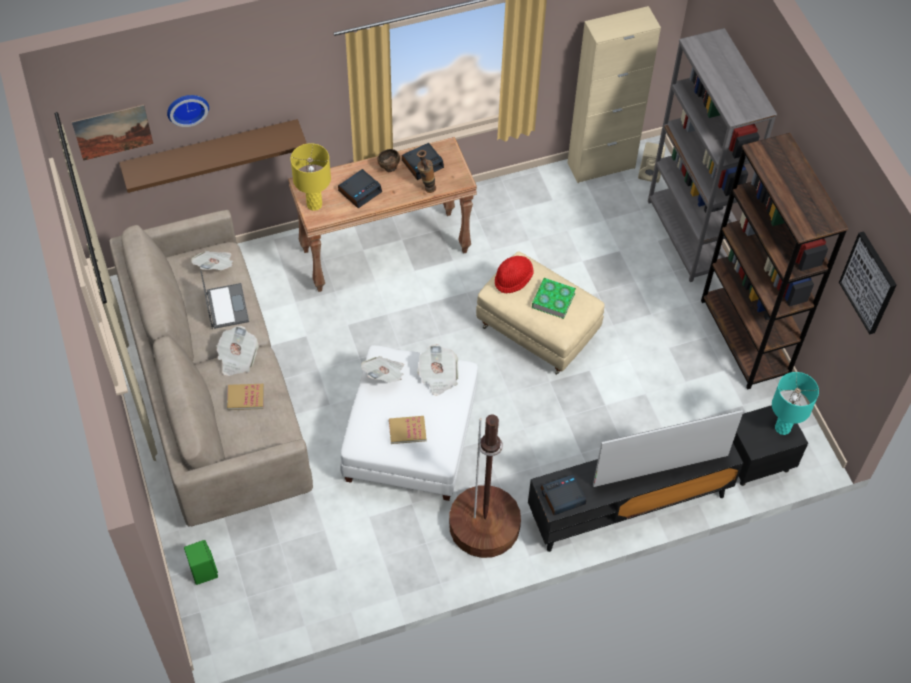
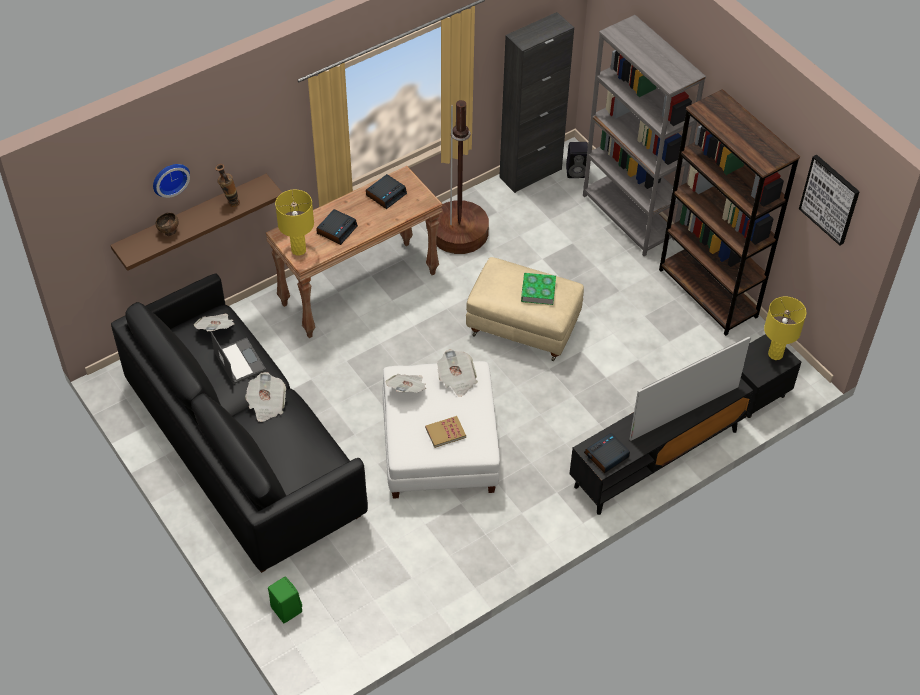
camera: 15 degrees left, 5 degrees down
(113, 132) = (104, 214): picture -> none
(216, 393) = (243, 449): beige sofa -> black sofa
(245, 397) = (287, 437): book -> none
(389, 168) = (356, 204): brown bowl -> brown bowl (169, 232)
(426, 188) = (397, 214): vase -> vase (230, 203)
(484, 525) = (534, 506): brown floor lamp -> brown floor lamp (459, 232)
(513, 279) = (495, 281): red hat -> none
(601, 165) = (530, 173): beige cabinet -> black cabinet
(650, 174) = (577, 171): beige speaker -> black speaker
(782, 427) = (775, 354): turquoise table lamp -> yellow table lamp

